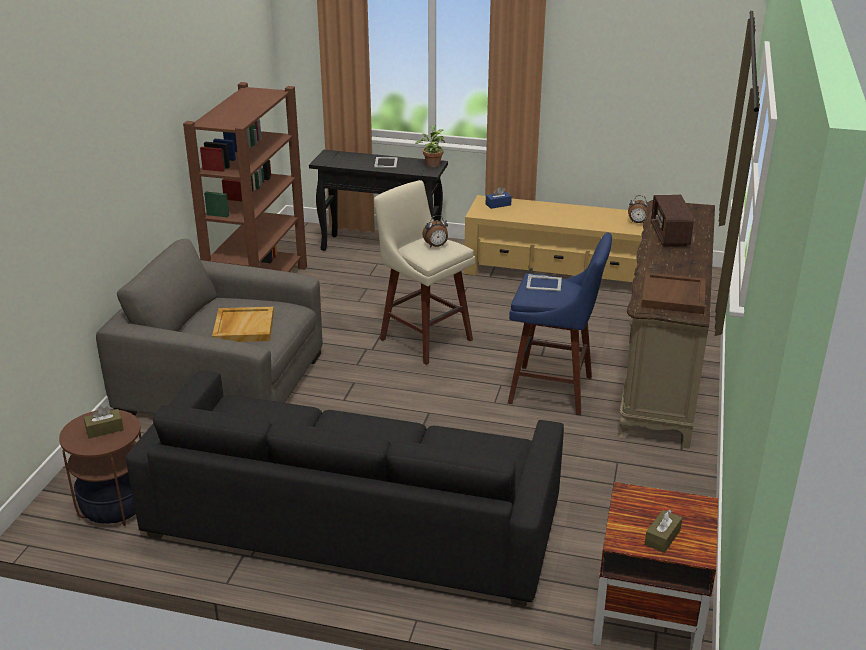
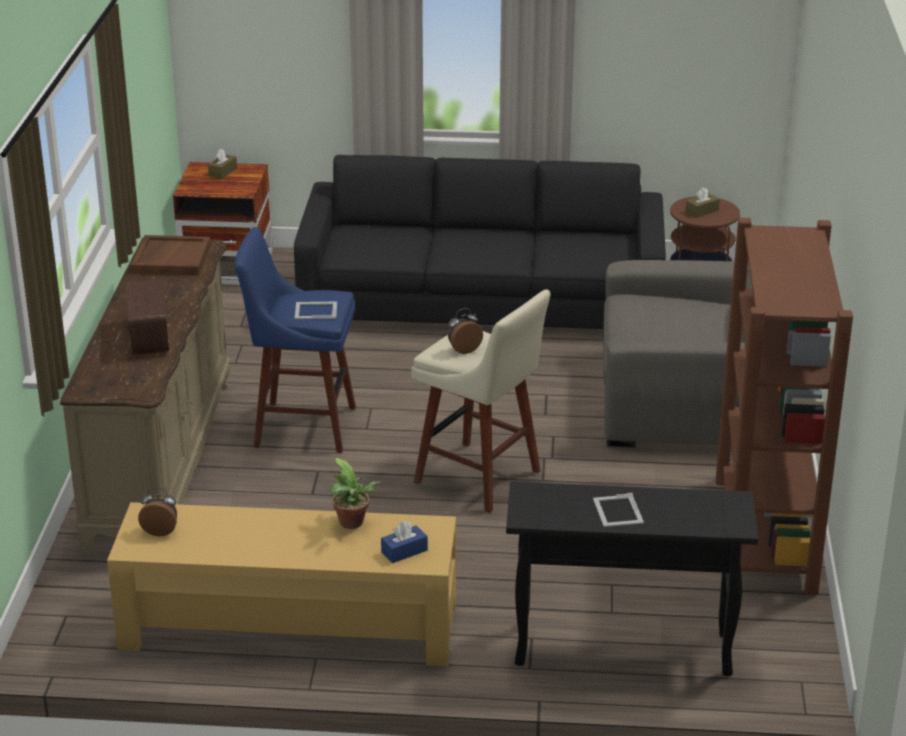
camera: 170 degrees right, 0 degrees up
(243, 327) = (665, 317): beige tray -> none
(432, 164) = (531, 514): potted plant -> potted plant (353, 524)

